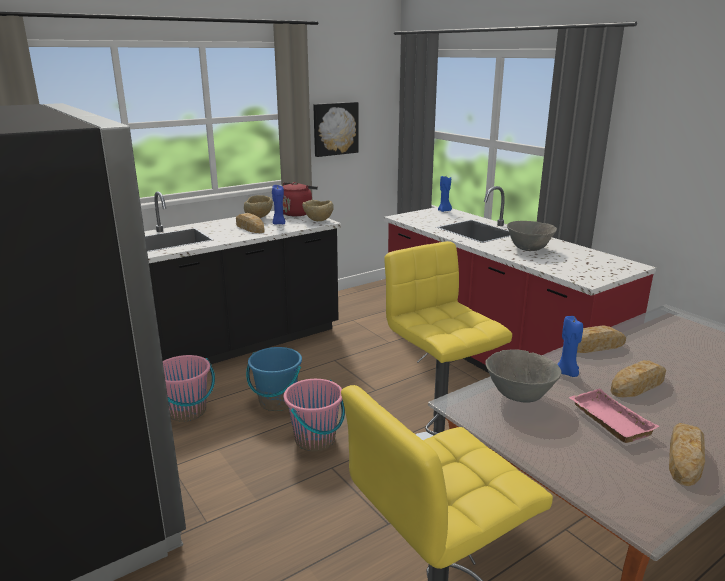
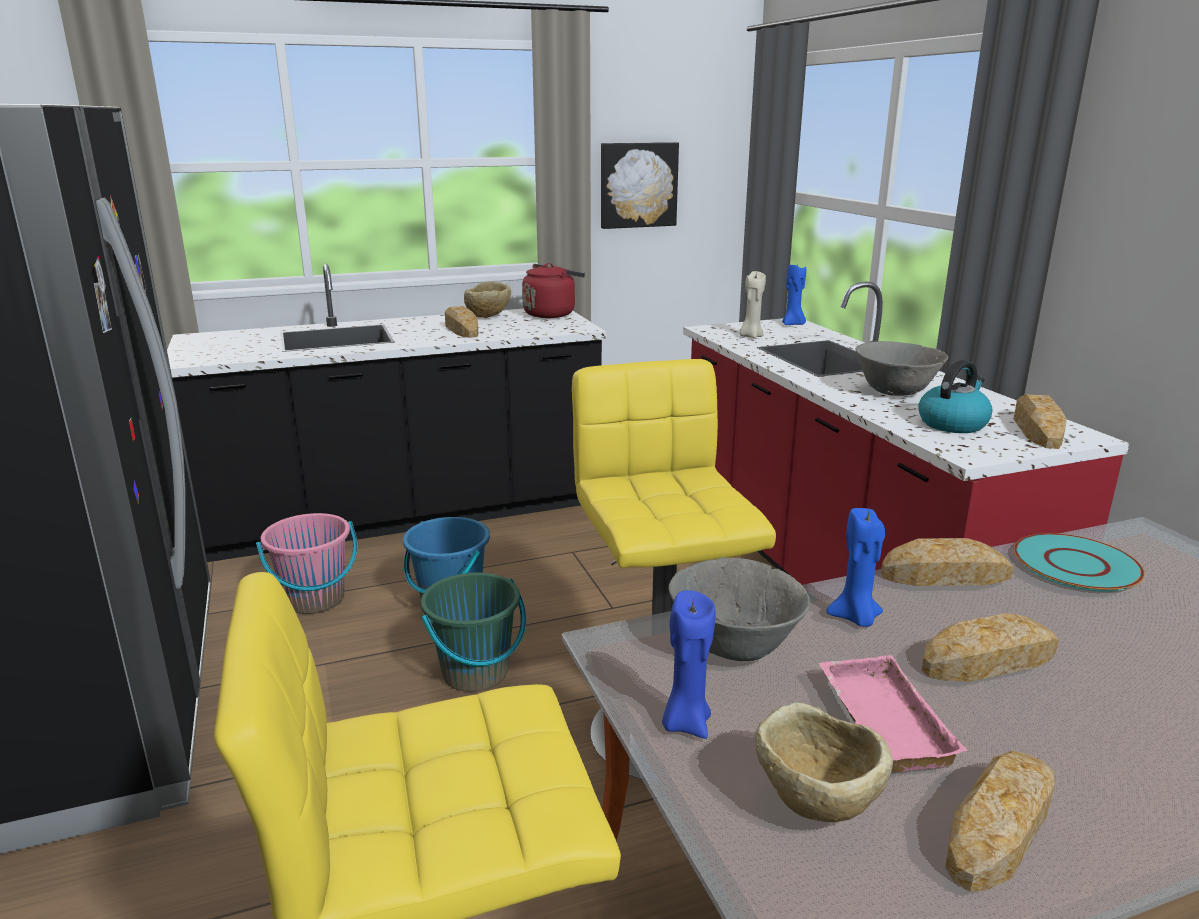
camera: 15 degrees right, 0 degrees up
(279, 223) = (510, 326): blue candle -> blue candle (685, 723)
(315, 440) = (476, 673): pink bucket -> green bucket
(318, 221) = (572, 327): beige bowl -> beige bowl (815, 806)
(427, 220) = (751, 336): none -> beige candle
(569, 264) = (952, 423): none -> kettle
(611, 264) = (1037, 429): none -> bread
(649, 332) = (1075, 565): none -> turquoise plate

